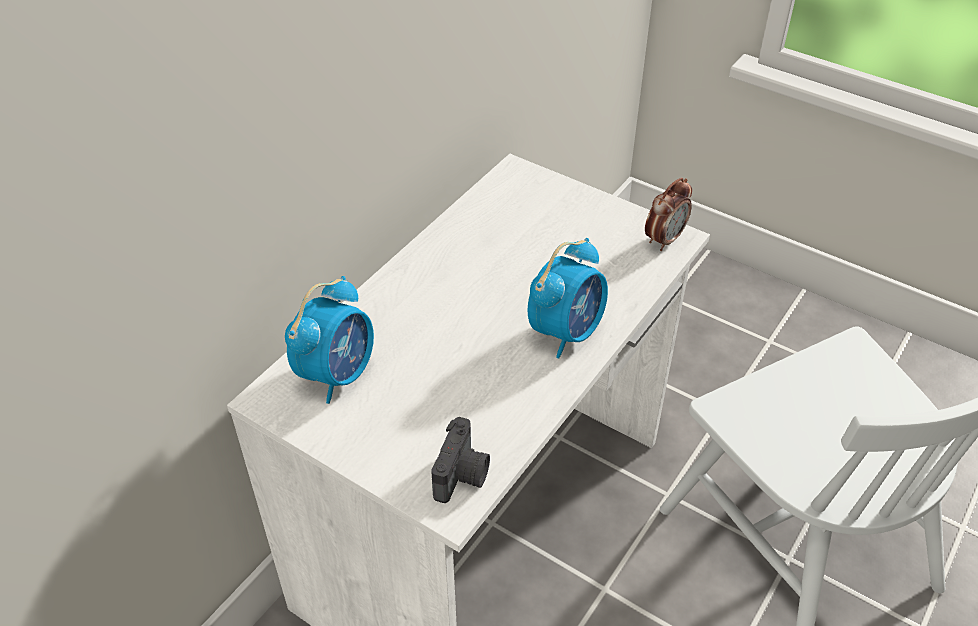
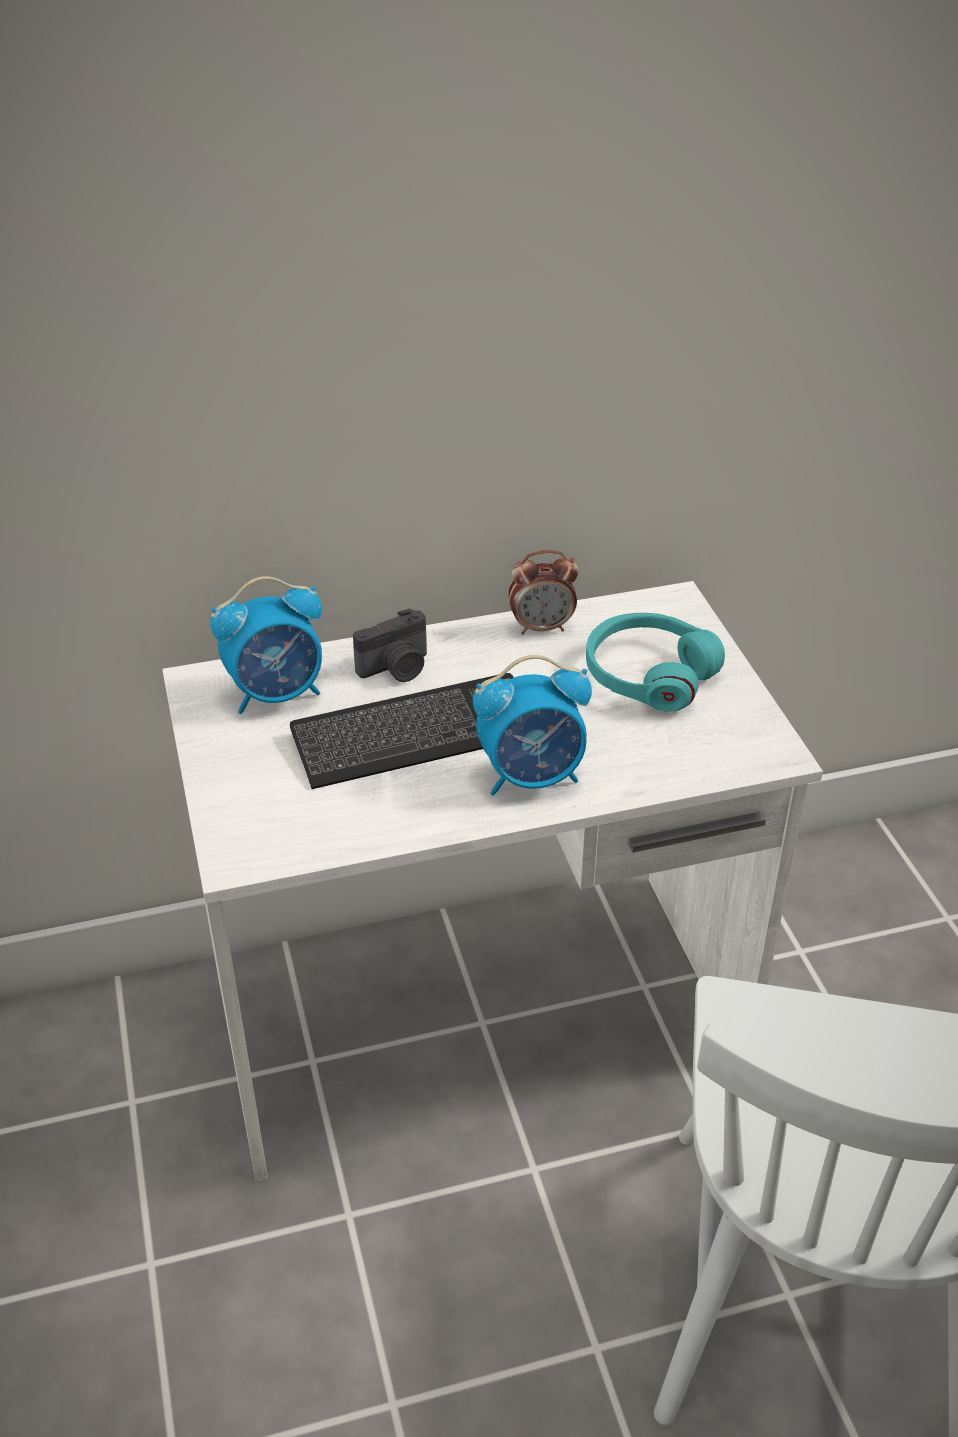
camera: 40 degrees right, 5 degrees down
(463, 476) = (276, 840): camera -> camera (396, 669)
(464, 347) = (415, 735): none -> keyboard
(555, 227) = (648, 675): none -> turquoise headphones
(664, 239) = (758, 748): alarm clock -> alarm clock (542, 627)

